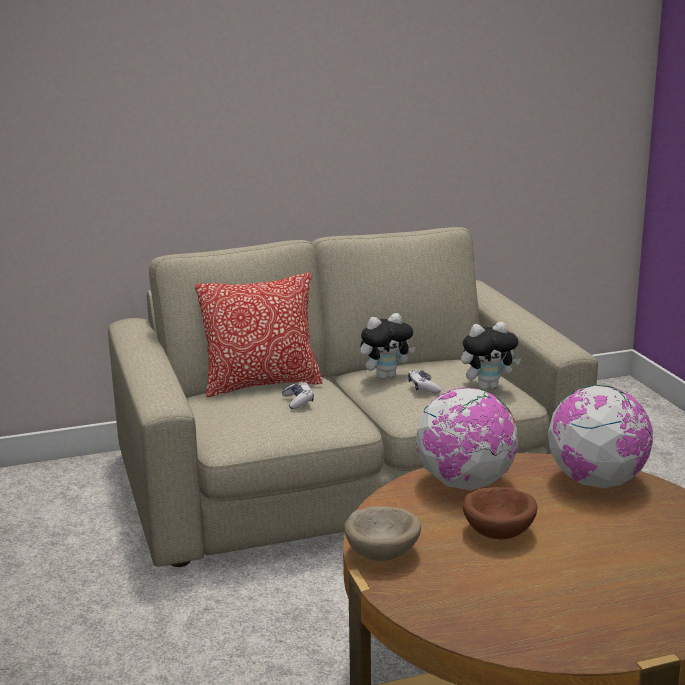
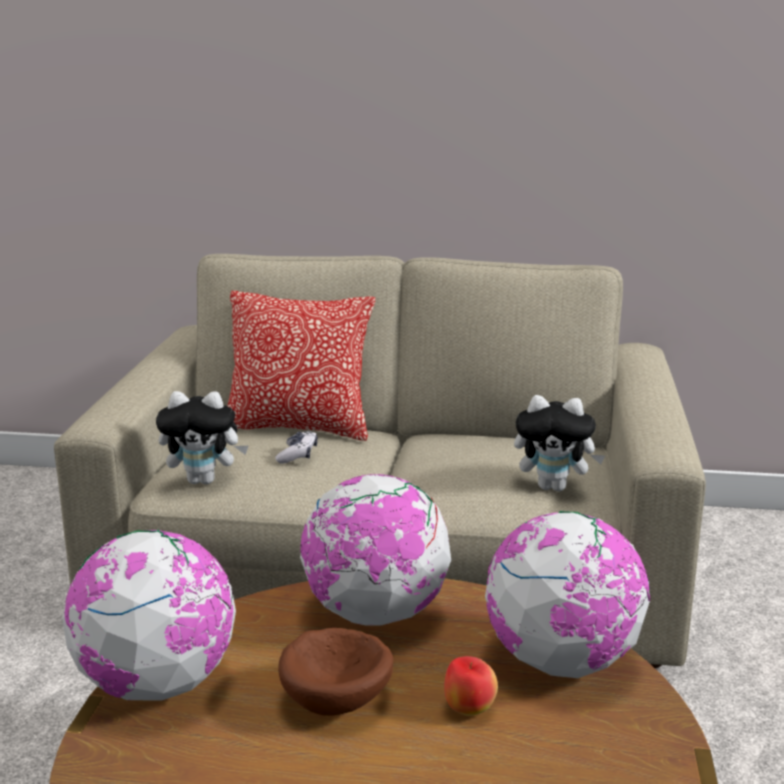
camera: 25 degrees right, 0 degrees up
(383, 553) = (158, 685): beige bowl -> globe
(386, 376) = (449, 447): plush toy -> plush toy (204, 480)
(423, 387) = (465, 470): game controller -> none
(574, 517) = (469, 710): none -> apple

